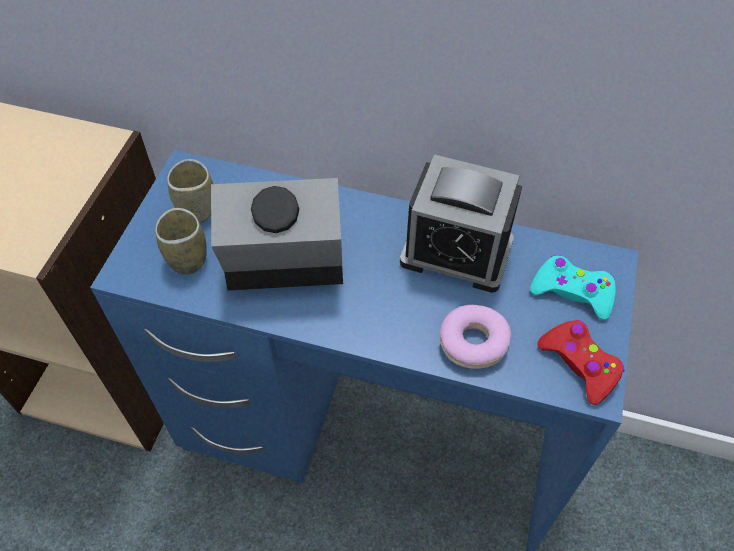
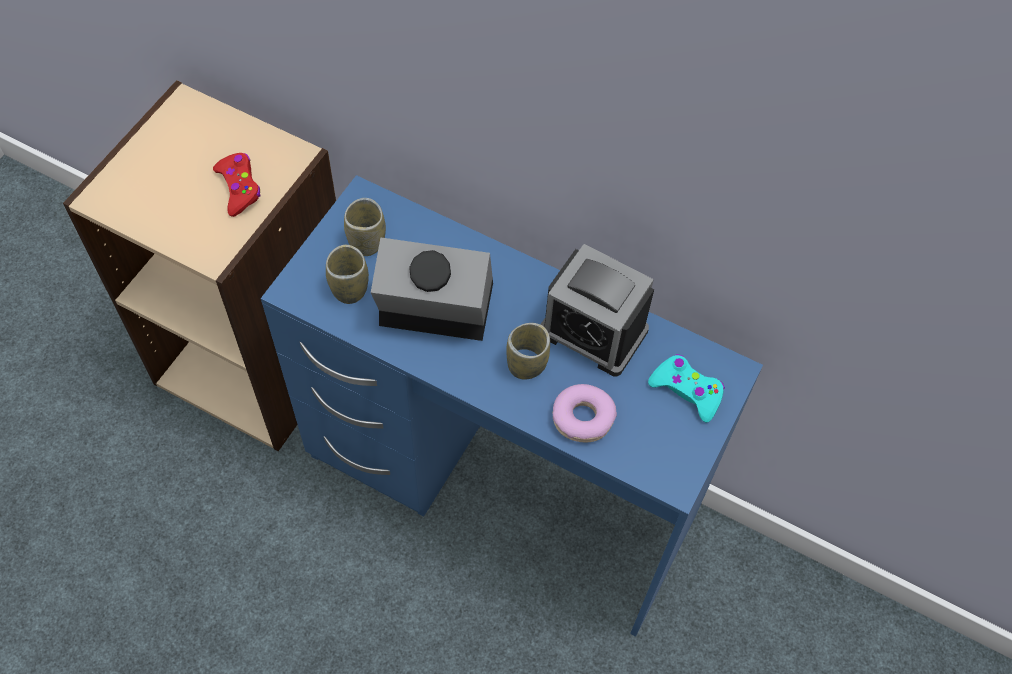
camera: 10 degrees right, 5 degrees up
(397, 299) = (526, 364): none -> cup
(579, 364) = (670, 456): red game controller -> red game controller (239, 188)

